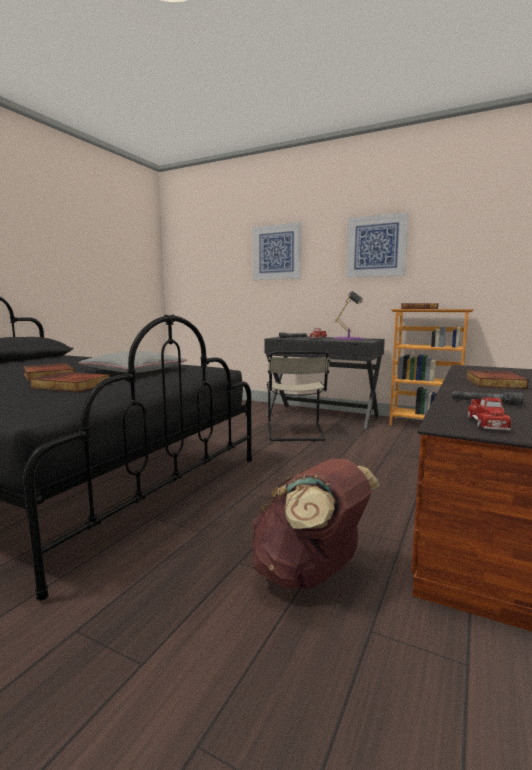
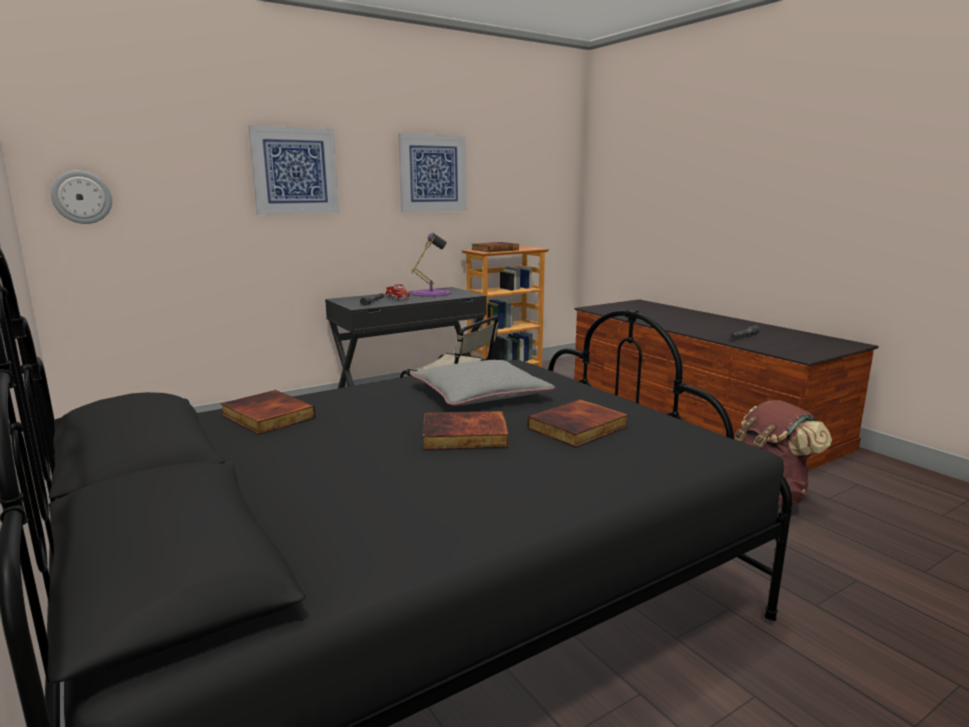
camera: 60 degrees left, 5 degrees up
(183, 272) = (82, 197): none -> wall clock
(488, 423) = (801, 349): toy truck -> none
(493, 383) = (673, 320): book -> book (266, 417)

